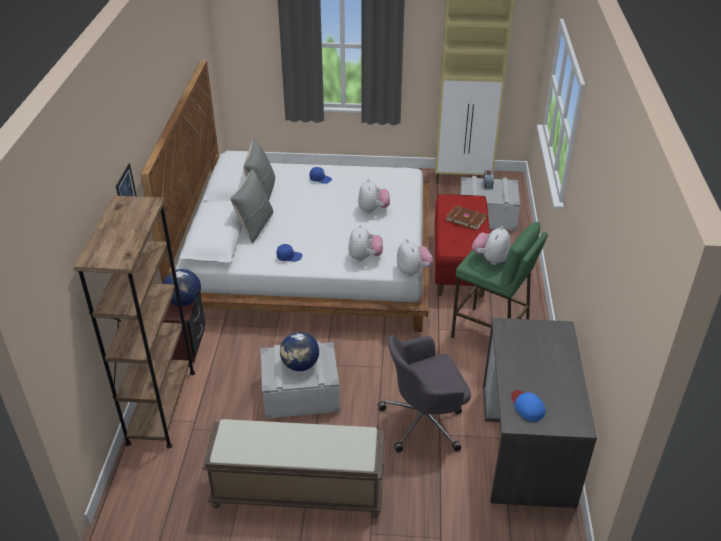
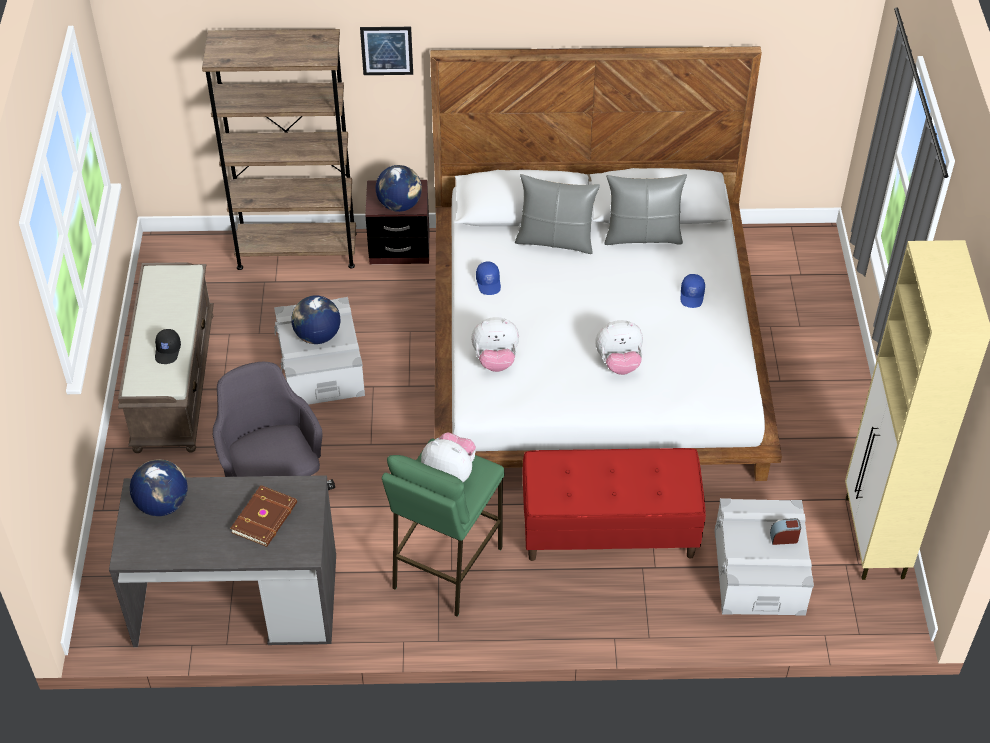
camera: 85 degrees right, 10 degrees up
(325, 439) = (168, 351): none -> black cap
(413, 271) = (472, 416): plush toy -> none
(466, 218) = (629, 485): brown book -> brown book (265, 518)
(527, 406) = (162, 504): blue cap -> globe

